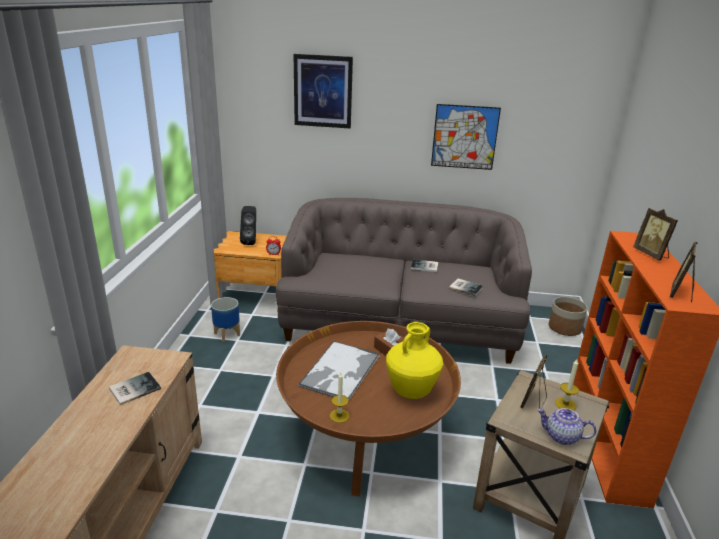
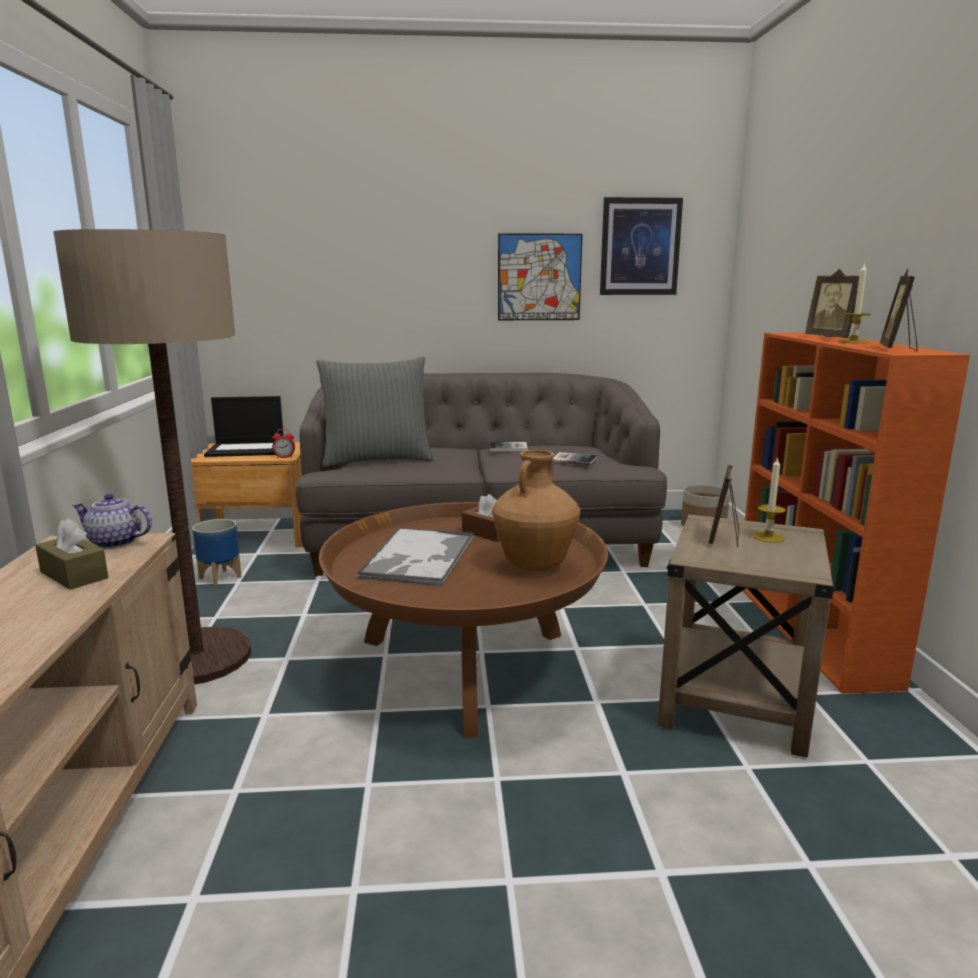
camera: 10 degrees left, 10 degrees down
(133, 388) = (74, 575): book -> brown tissue box
(205, 403) = (196, 658): none -> floor lamp
(251, 242) = (247, 449): black speaker -> laptop
(323, 91) = (340, 225): picture -> picture (640, 247)
(331, 270) = (377, 460): none -> grey pillow
(339, 416) = (433, 601): candle -> candle (853, 342)
(411, 391) = (535, 566): yellow vase -> brown vase
(561, 437) = (782, 564): teapot -> teapot (114, 542)

